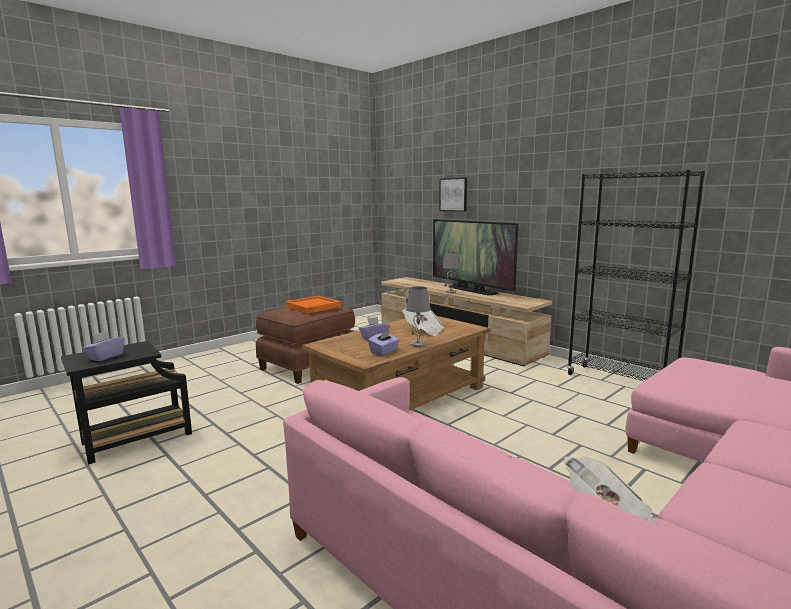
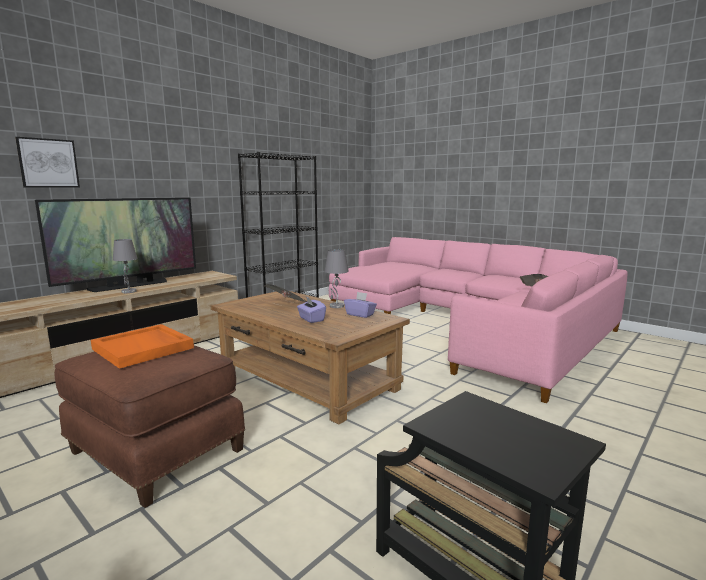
camera: 95 degrees left, 0 degrees up
(105, 356) = (513, 434): purple tissue box -> none

